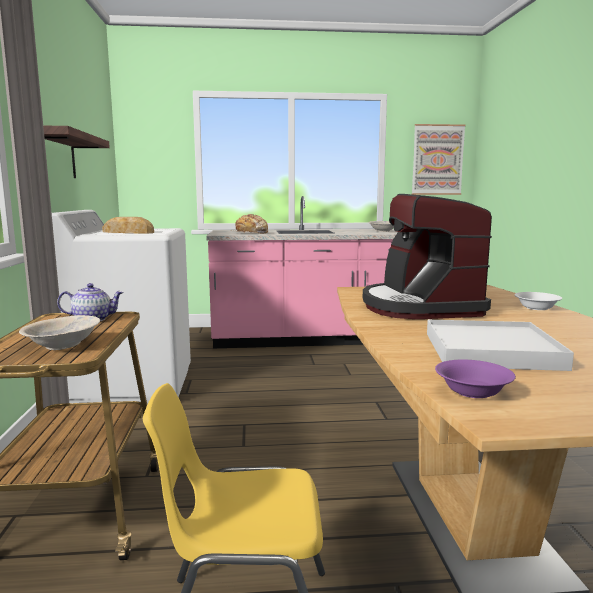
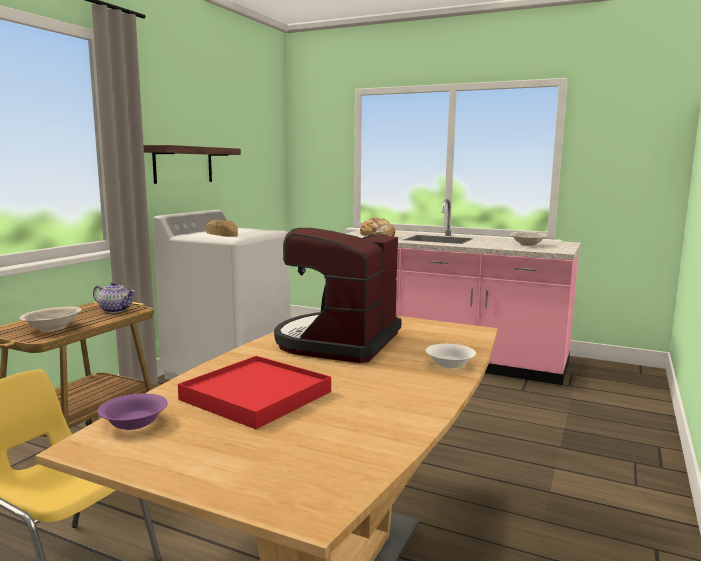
camera: 30 degrees right, 0 degrees up
(437, 160) = (634, 157): picture -> none
(491, 350) = (256, 396): white tray -> red tray

